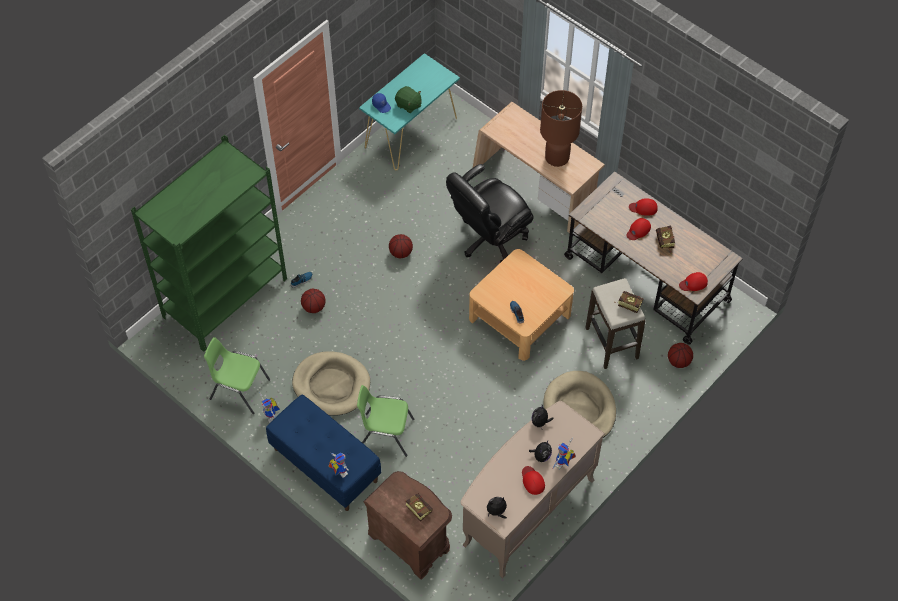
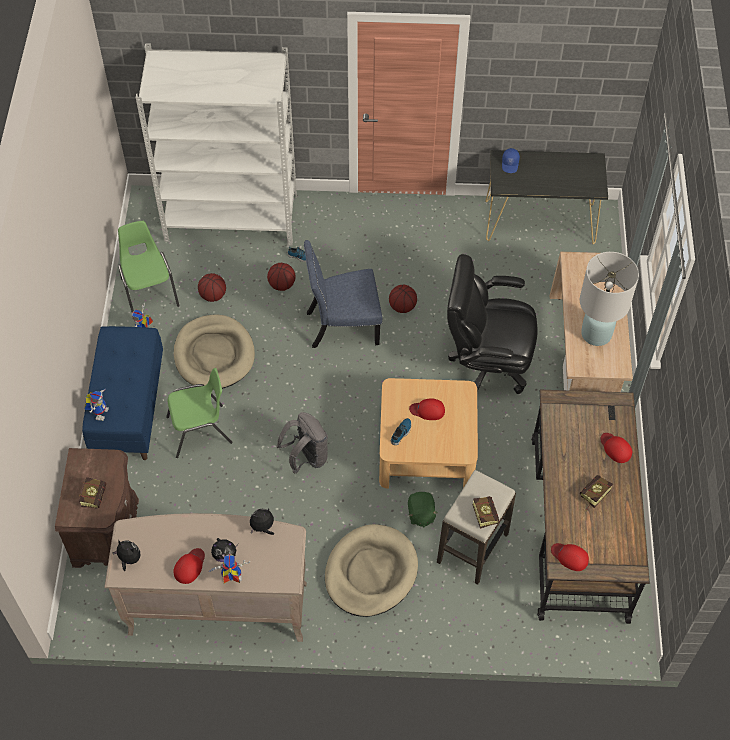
camera: 50 degrees right, 0 degrees up
(225, 297) = (231, 217): green bookcase -> white bookcase
(383, 295) = (344, 326): none -> blue chair
(385, 433) = (200, 430): green chair -> green chair turned 105 degrees clockwise
(408, 105) = (532, 182): green plush toy -> green plush toy (421, 514)
(411, 132) = (540, 222): turquoise console table -> black console table
(464, 387) = (306, 457): none -> grey backpack
(557, 157) = (596, 334): brown table lamp -> white table lamp
(638, 230) = (583, 462): red cap -> red cap (427, 410)
(679, 361) = (510, 625): basketball -> basketball (213, 296)

